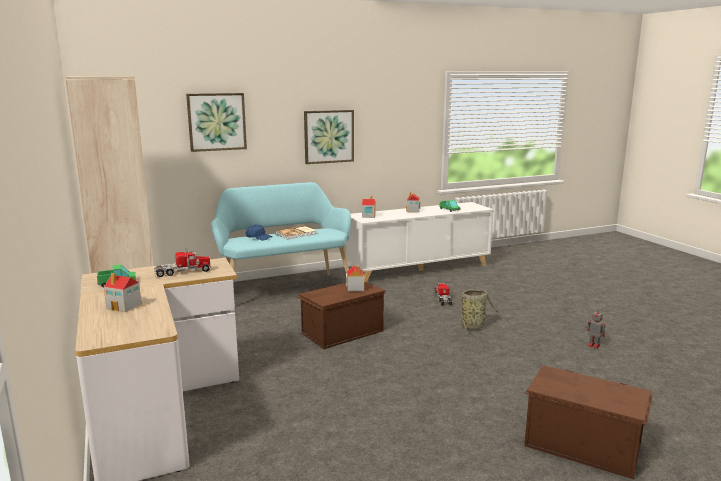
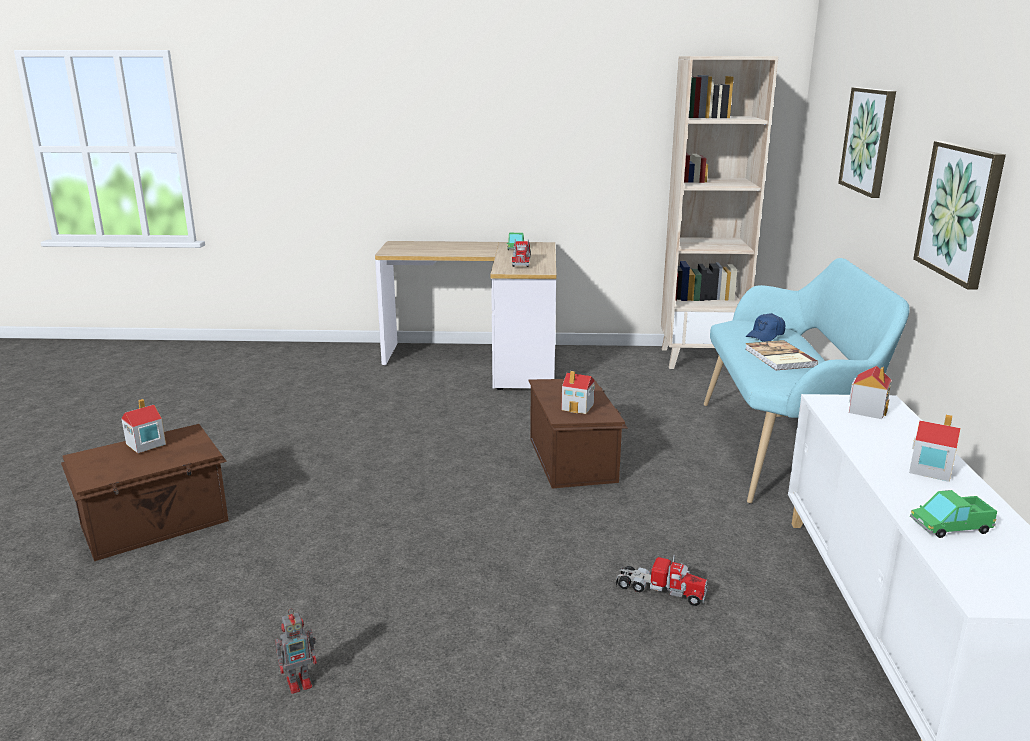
camera: 115 degrees right, 5 degrees up
(124, 306) = (453, 248): toy house -> toy house (145, 444)
(474, 326) = (502, 575): basket -> none

